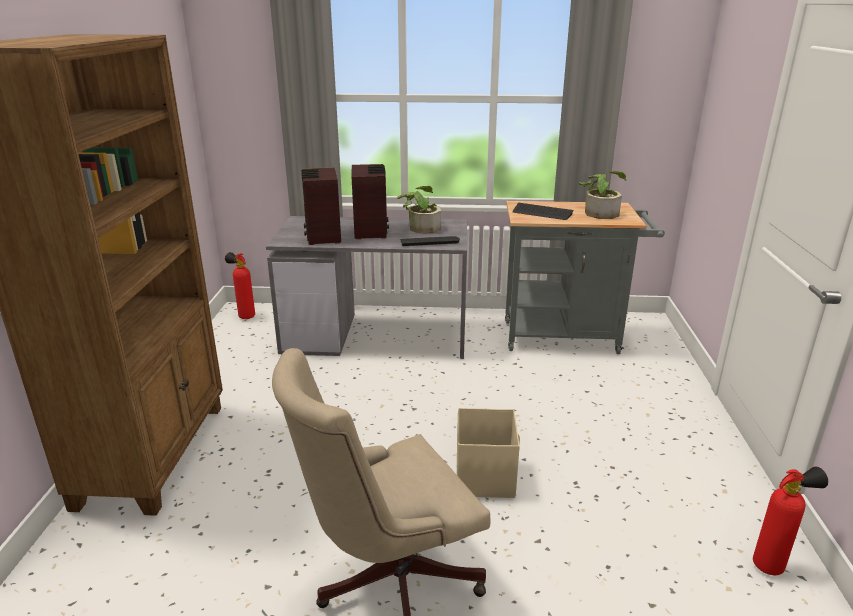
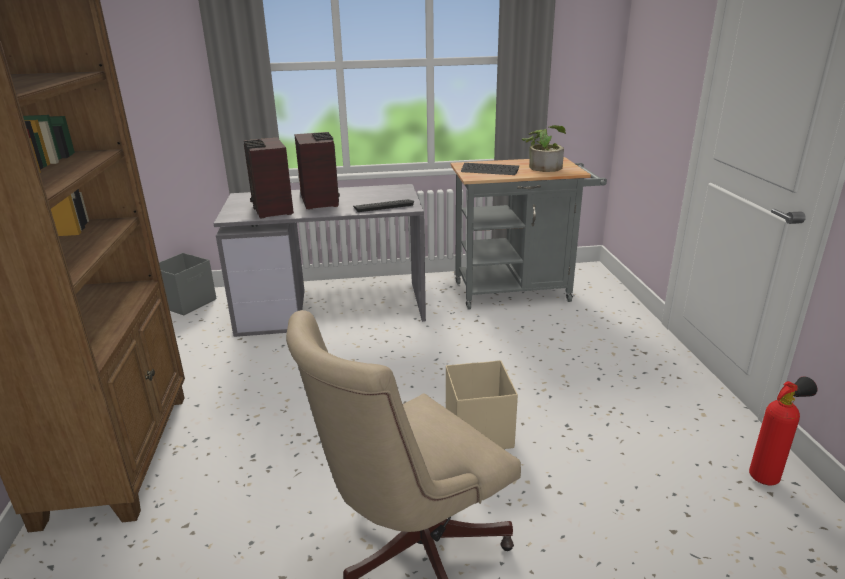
camera: 10 degrees left, 0 degrees up
(244, 316) = (188, 303): fire extinguisher -> grey storage box
(420, 227) = (369, 194): potted plant -> none

